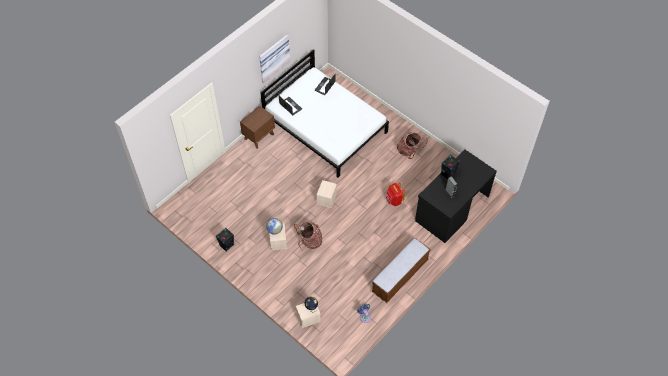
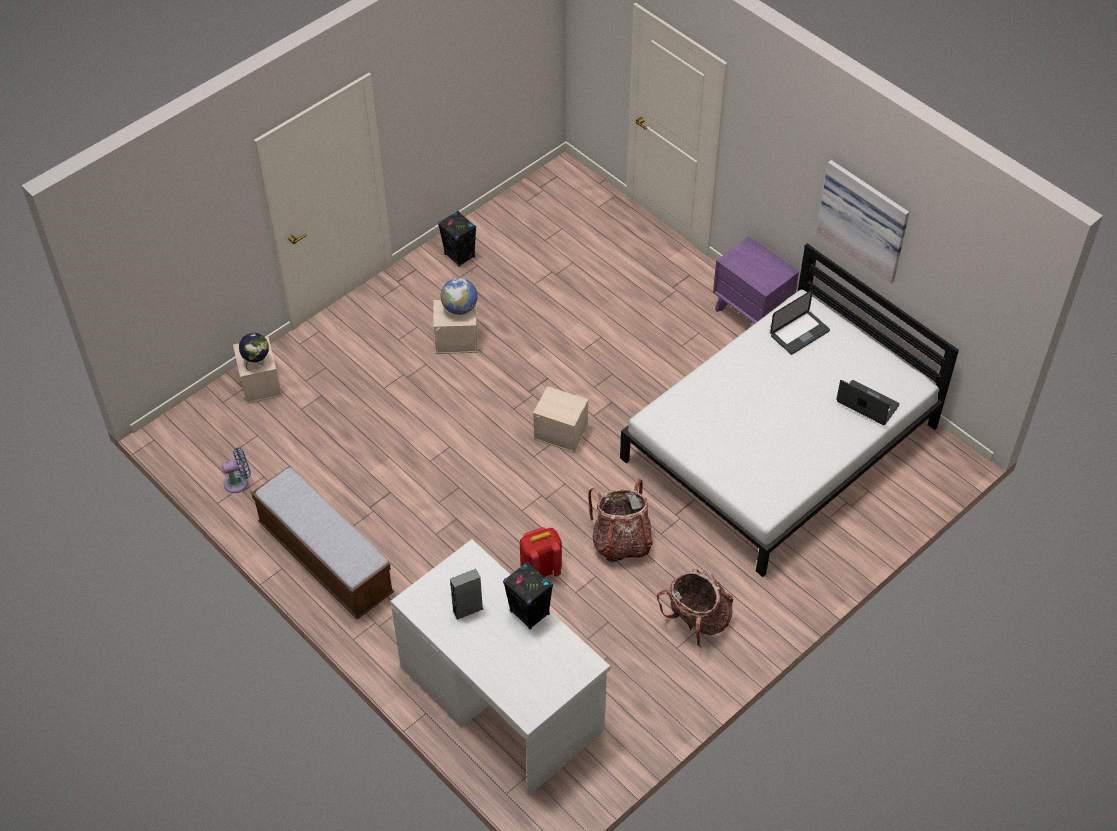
camera: 95 degrees right, 5 degrees down
(259, 136) = (751, 314): brown nightstand -> purple nightstand
(310, 241) = (448, 395): backpack -> backpack (621, 542)
(451, 208) = (502, 697): black desk -> white desk

